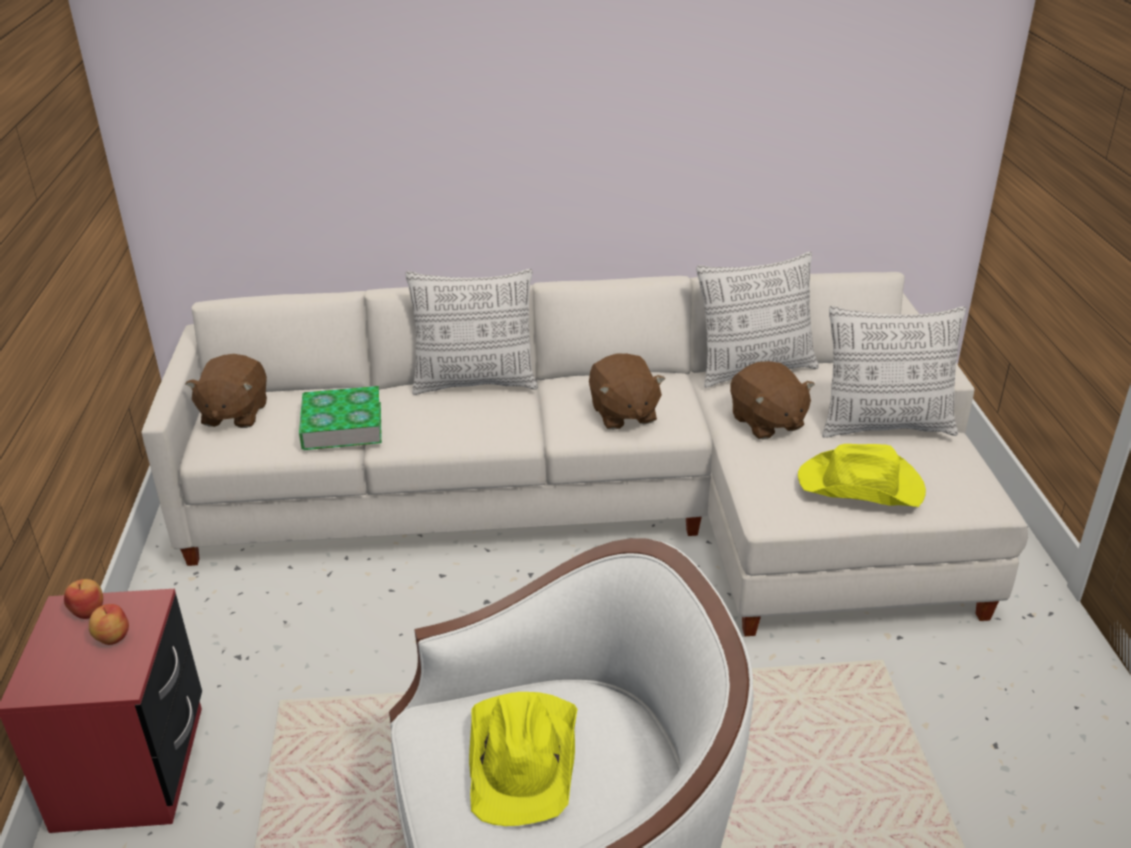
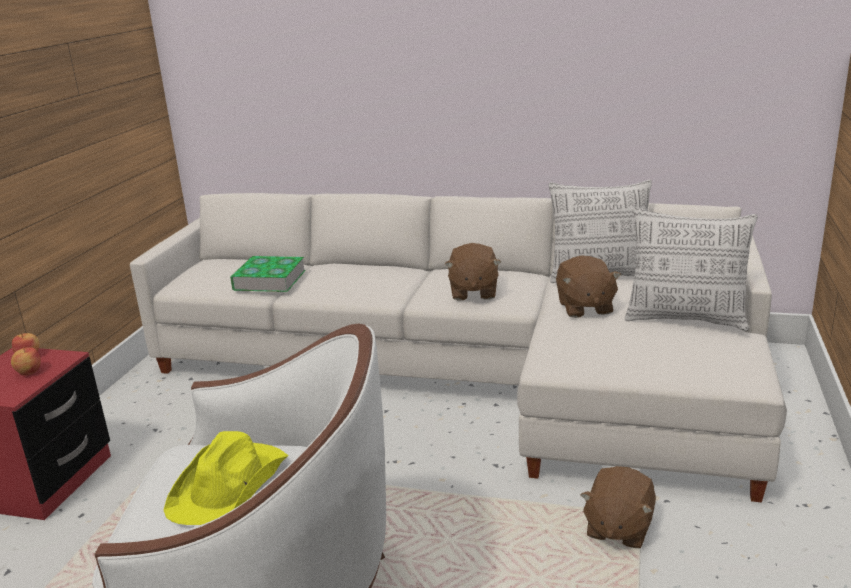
camera: 20 degrees right, 10 degrees down
(234, 414) = (207, 268): brown plush toy -> brown plush toy (618, 528)
(475, 383) = (379, 266): pillow -> none
(861, 486) = (635, 355): yellow hat -> none

